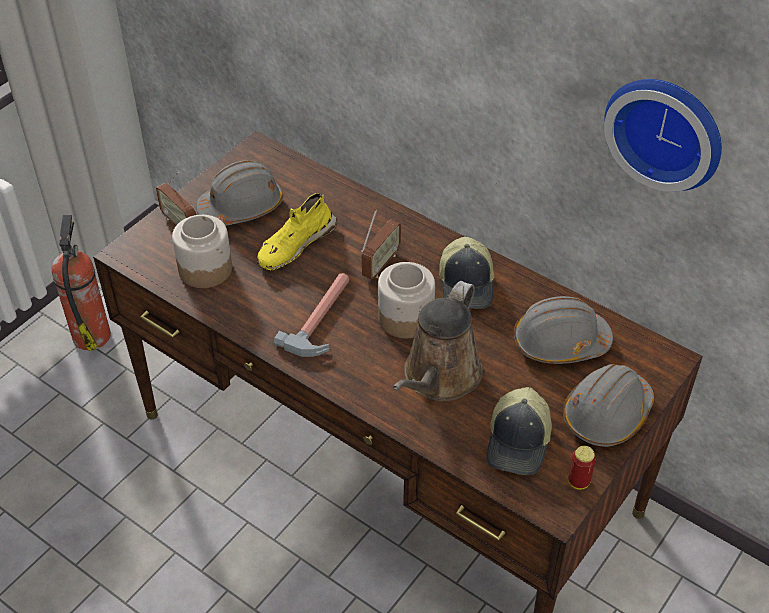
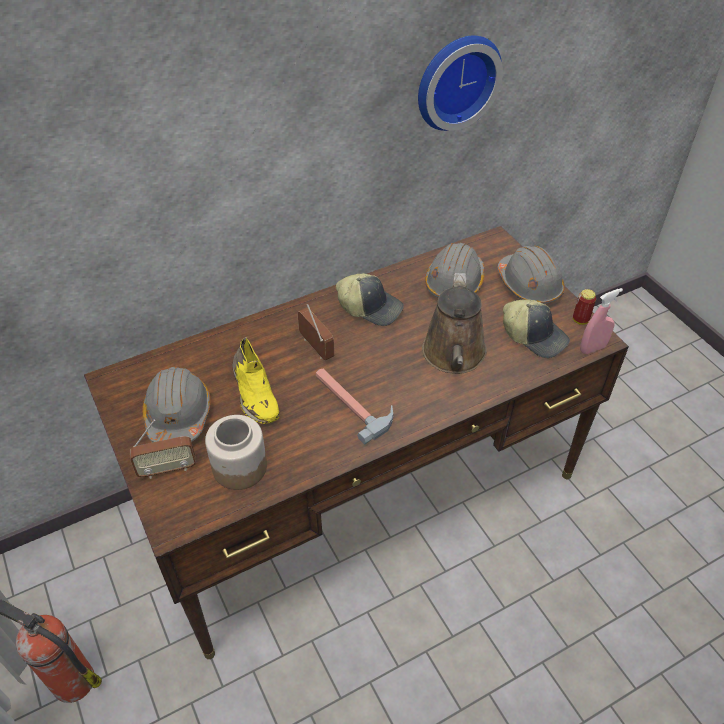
camera: 65 degrees left, 0 degrees up
(405, 318) = (383, 353): jar -> none
(439, 377) = (454, 355): brown watering can -> brown watering can turned 45 degrees clockwise
(535, 505) = (592, 348): none -> pink spray bottle

